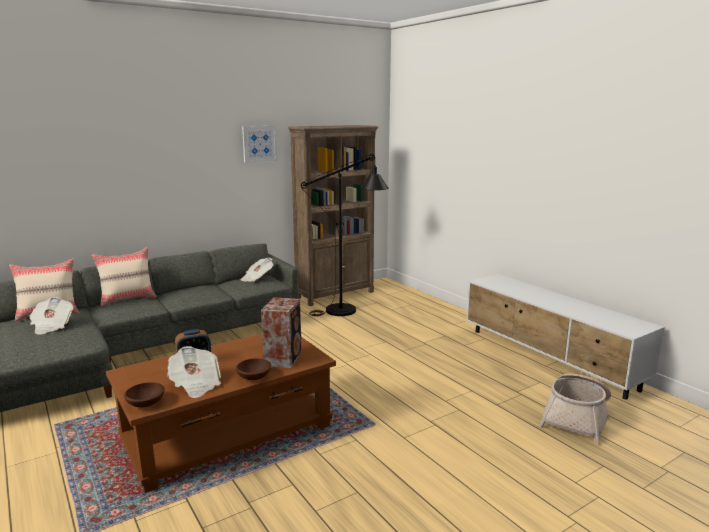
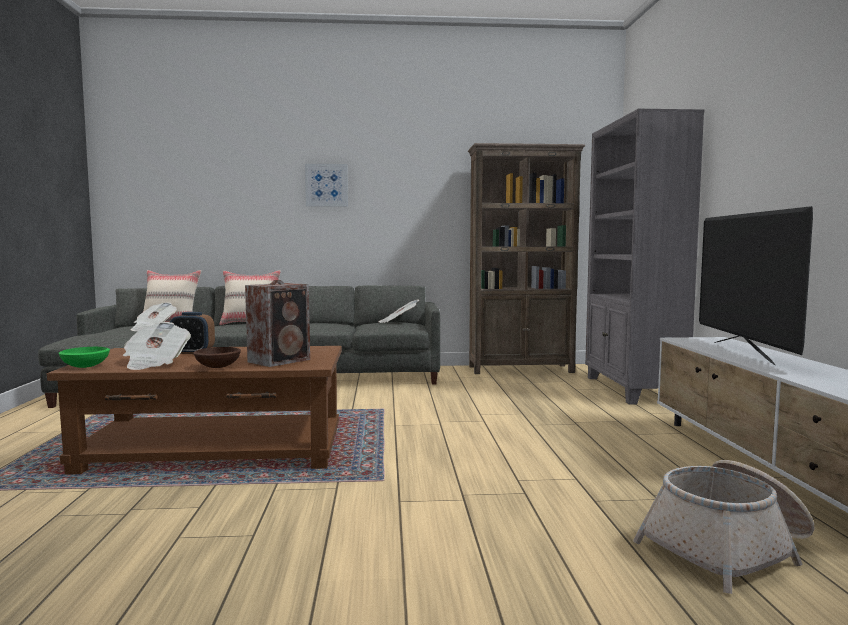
camera: 30 degrees right, 10 degrees down
(145, 404) = (84, 366): brown bowl -> green bowl
(259, 143) = (432, 169): picture -> picture (326, 185)
(349, 309) = (518, 382): black floor lamp -> none
(424, 303) = (632, 389): none -> grey bookcase
(529, 293) = (743, 352): none -> television

